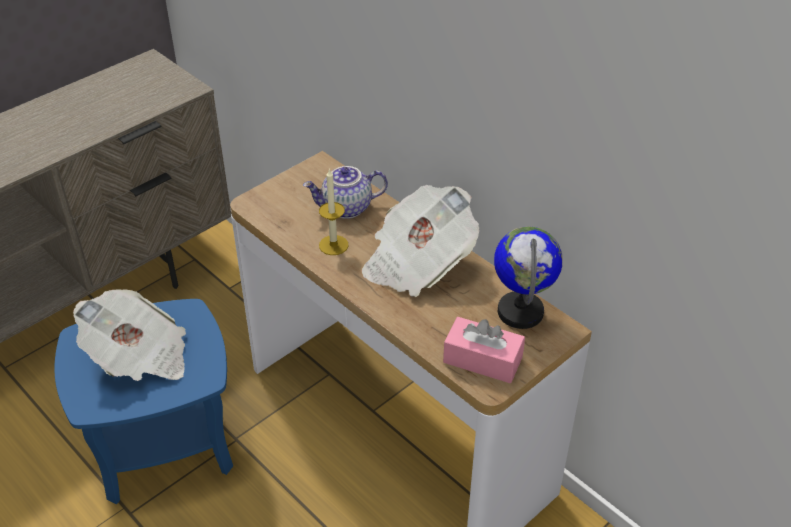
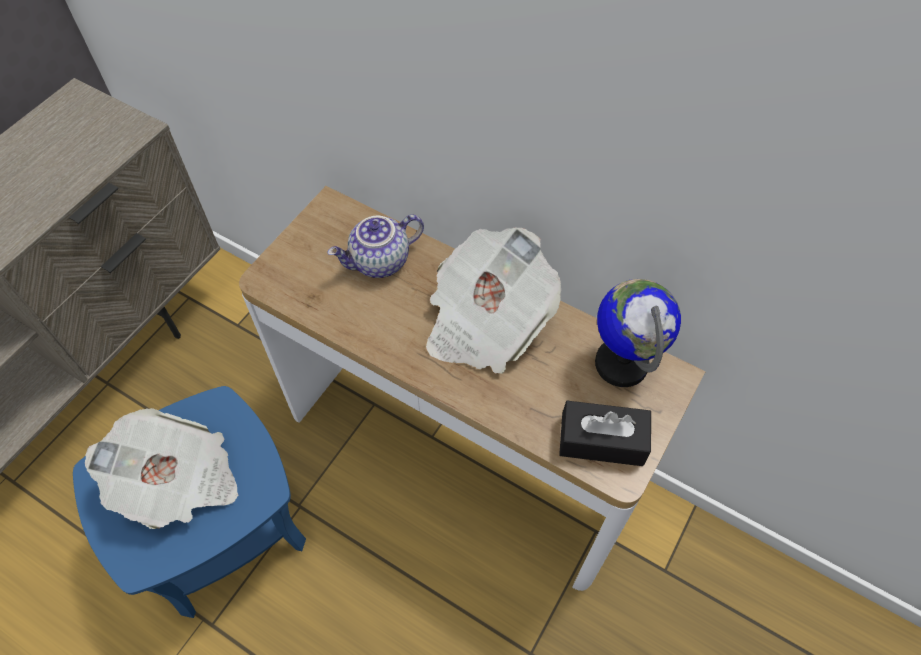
camera: 15 degrees left, 15 degrees up
(333, 245) = (381, 318): candle -> none
(482, 360) = (602, 441): pink tissue box -> black tissue box

